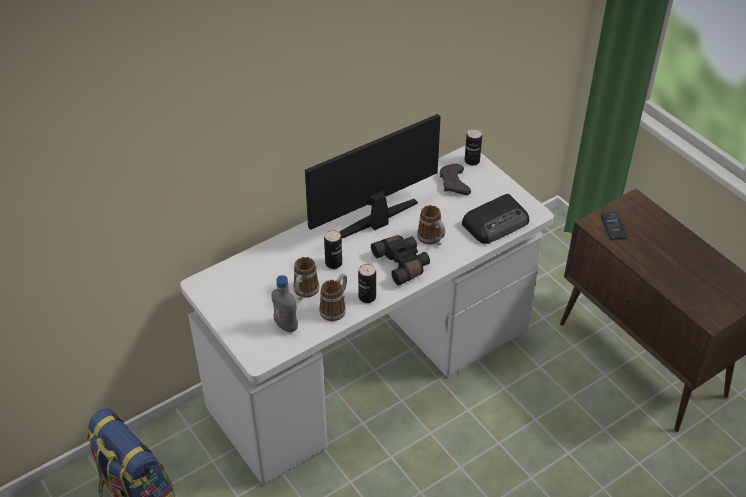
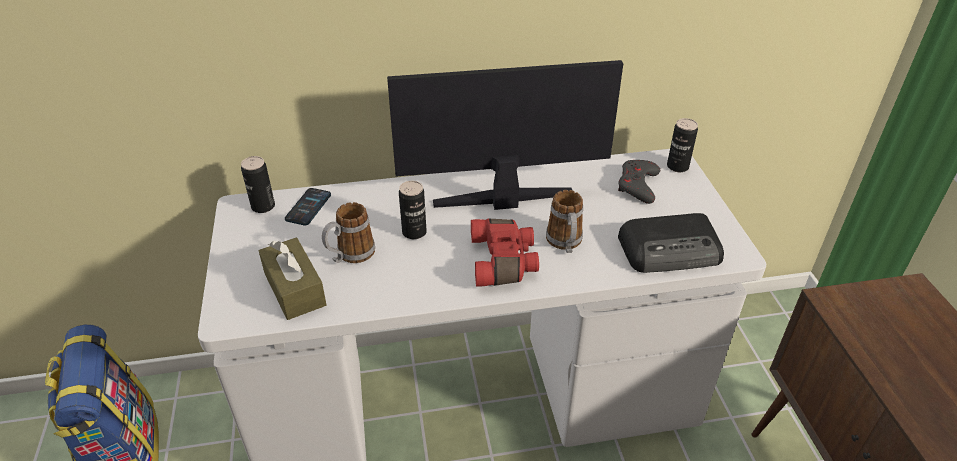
camera: 25 degrees right, 5 degrees down
(286, 326) = (294, 289): grey bottle -> brown tissue box
(335, 308) = (374, 288): mug -> none
(367, 297) = (426, 288): can -> can (263, 206)
(403, 264) = (504, 261): black binoculars -> red binoculars
(613, 226) = (864, 315): phone -> phone (308, 207)

